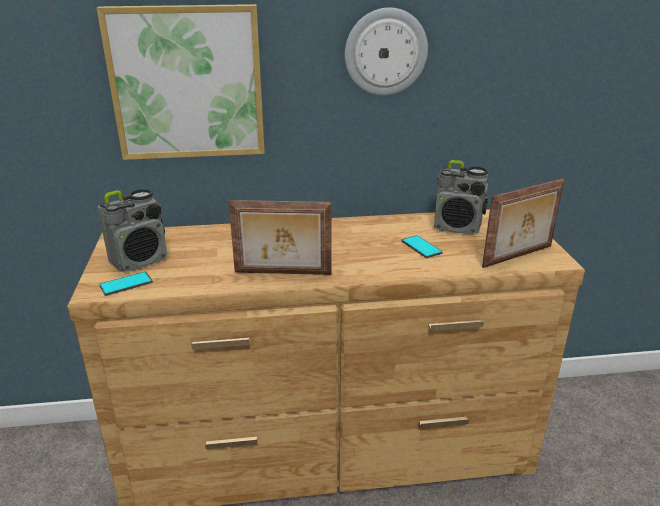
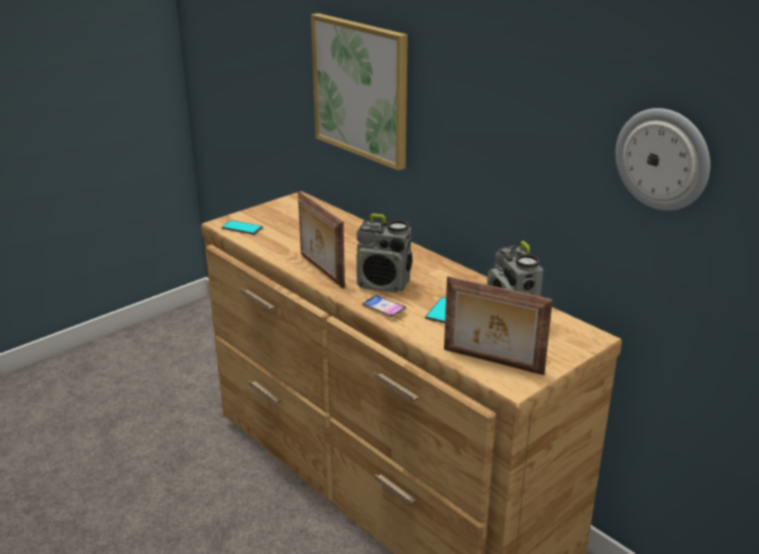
camera: 55 degrees right, 0 degrees up
(140, 260) = (276, 219): radio -> radio (383, 284)
(385, 52) = (500, 106): wall clock -> wall clock (663, 159)
(390, 269) = (384, 309): none -> phone

